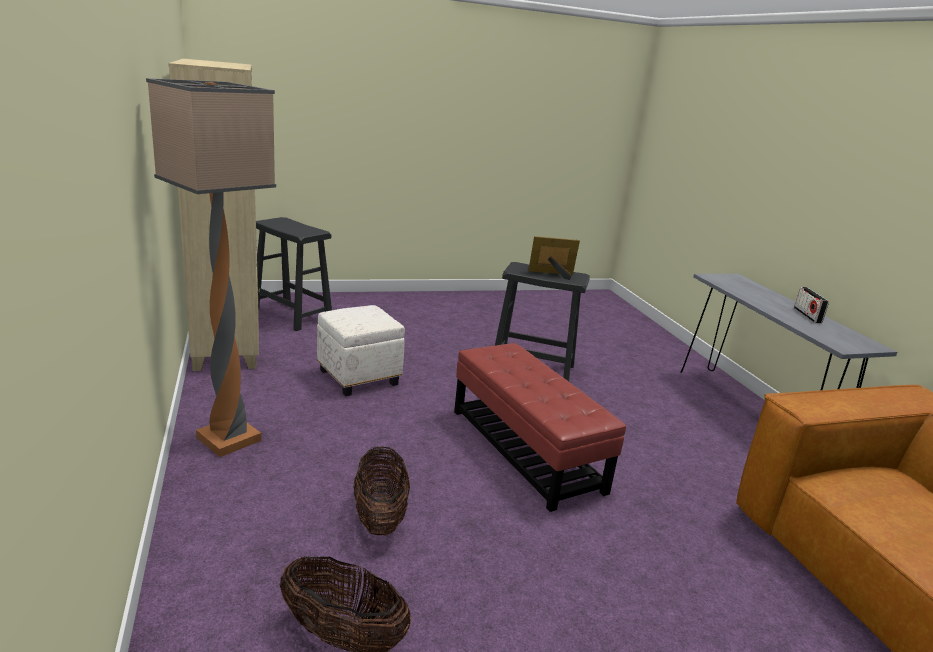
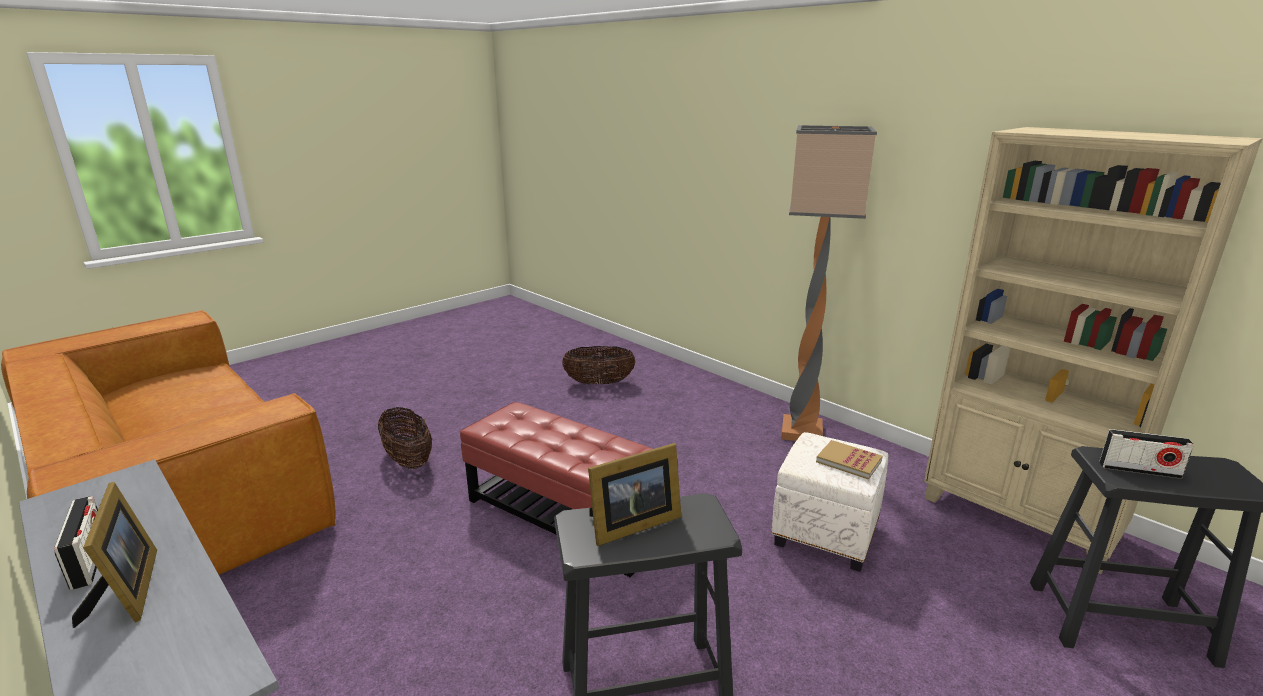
camera: 155 degrees right, 0 degrees up
(304, 229) = (1139, 470): none -> radio
(358, 312) = (848, 461): none -> book
(380, 516) = (636, 426): basket -> basket (408, 460)
(774, 302) = (128, 591): none -> picture frame

